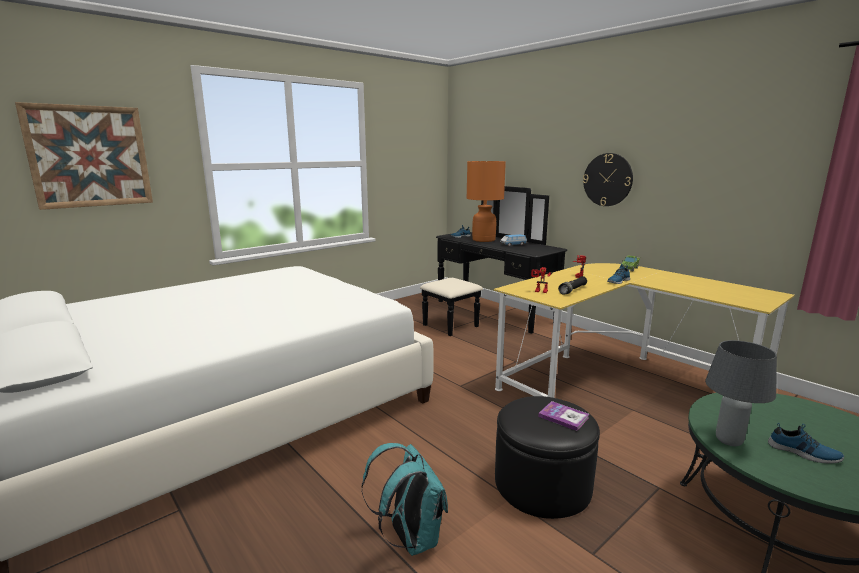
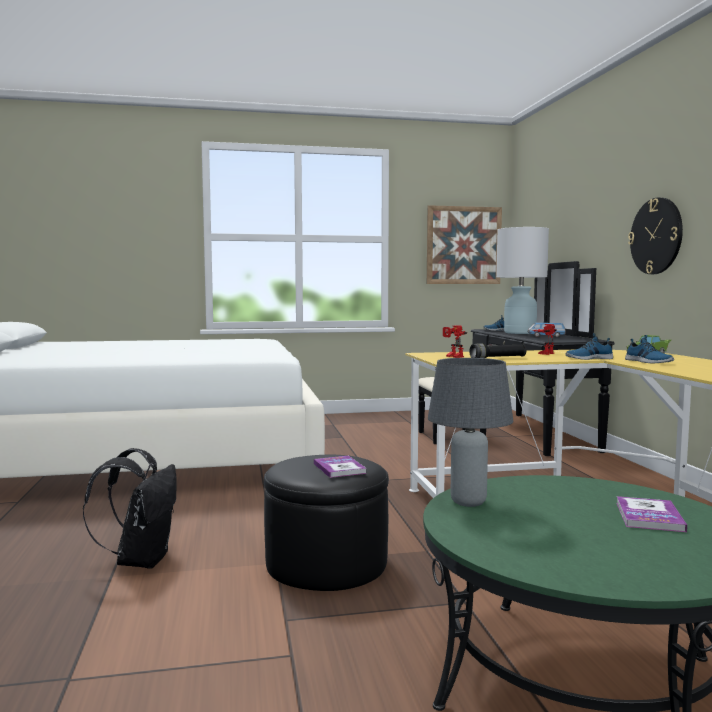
camera: 30 degrees right, 10 degrees down
(89, 156) = (106, 223): picture -> picture (463, 245)
(410, 538) = (141, 560): turquoise backpack -> black backpack
(483, 240) = (519, 333): orange table lamp -> white table lamp
(803, 453) = (549, 528): shoe -> shoe (647, 362)
(815, 422) = (649, 516): none -> book

